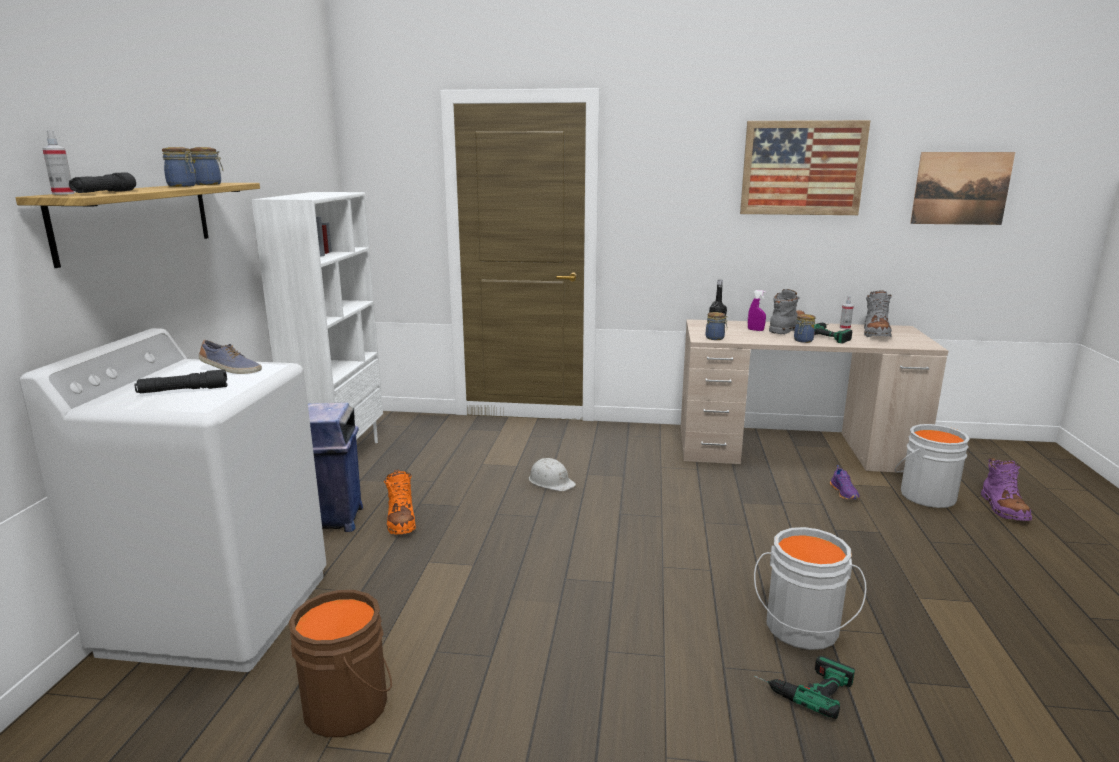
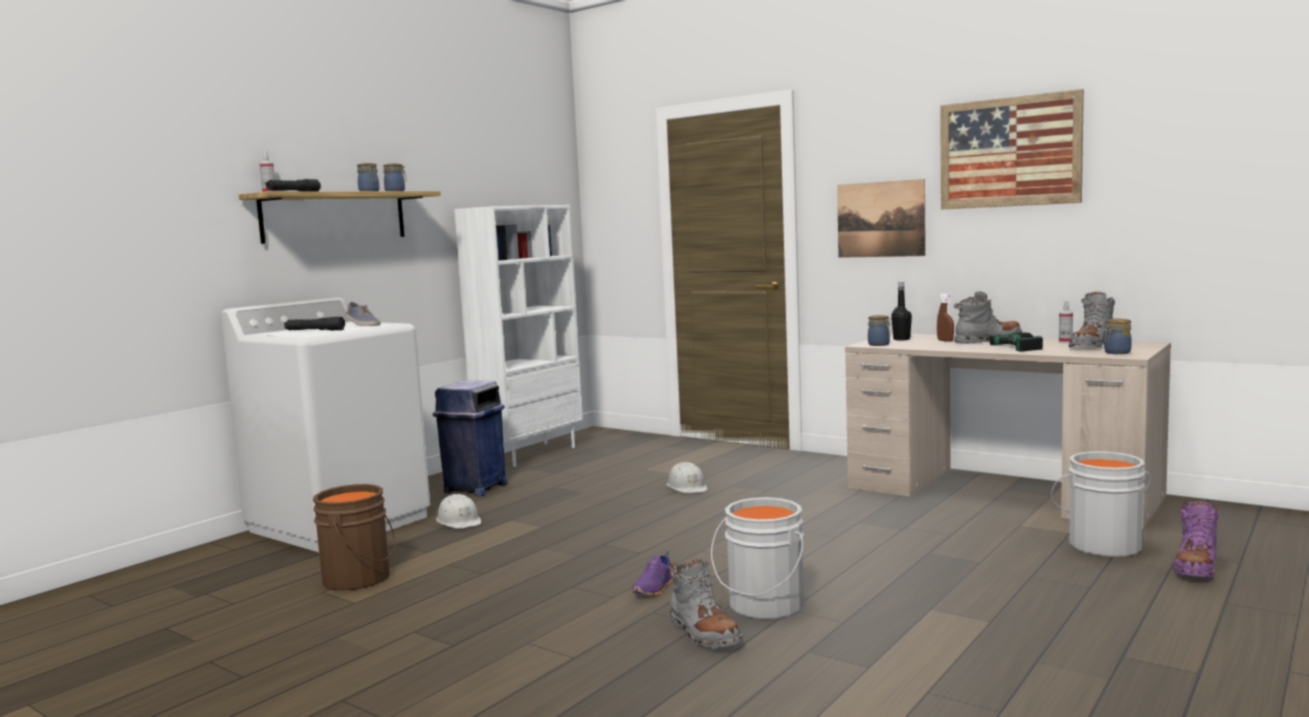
camera: 30 degrees right, 10 degrees down
(370, 576) = (459, 521): none -> white hard hat
(401, 521) = (524, 495): orange boot -> none
(755, 330) = (945, 341): purple spray bottle -> brown spray bottle
(802, 685) = (704, 633): power drill -> grey boot
(803, 340) = (977, 348): jar -> jar (1116, 353)
(845, 493) = (996, 530): purple shoe -> purple shoe (655, 589)
(961, 188) = (1217, 160): picture -> picture (880, 219)

